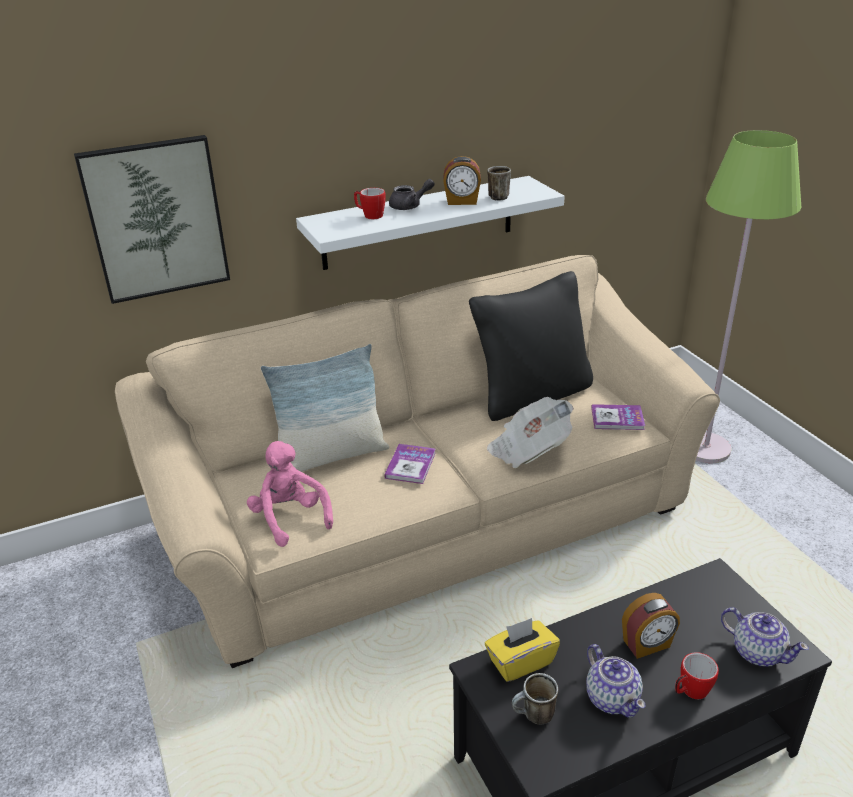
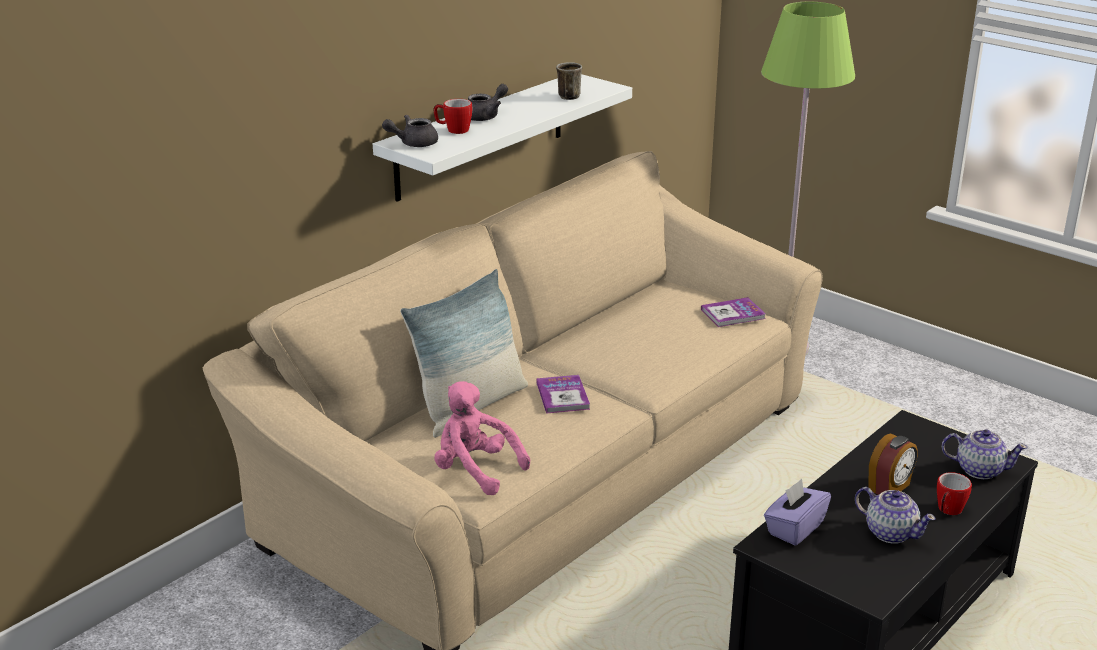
camera: 25 degrees left, 5 degrees down
(156, 219) = (243, 160): picture -> none
(325, 223) = (413, 143): none -> grey teapot
(462, 201) = (535, 105): alarm clock -> none
(520, 661) = (794, 528): yellow tissue box -> purple tissue box
(528, 449) = (669, 358): newspaper -> none
(531, 395) = (632, 309): black pillow -> none
(534, 717) = (838, 563): mug -> none

